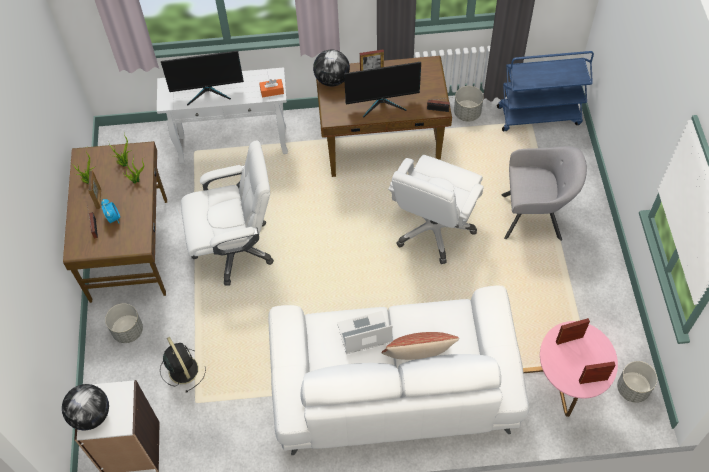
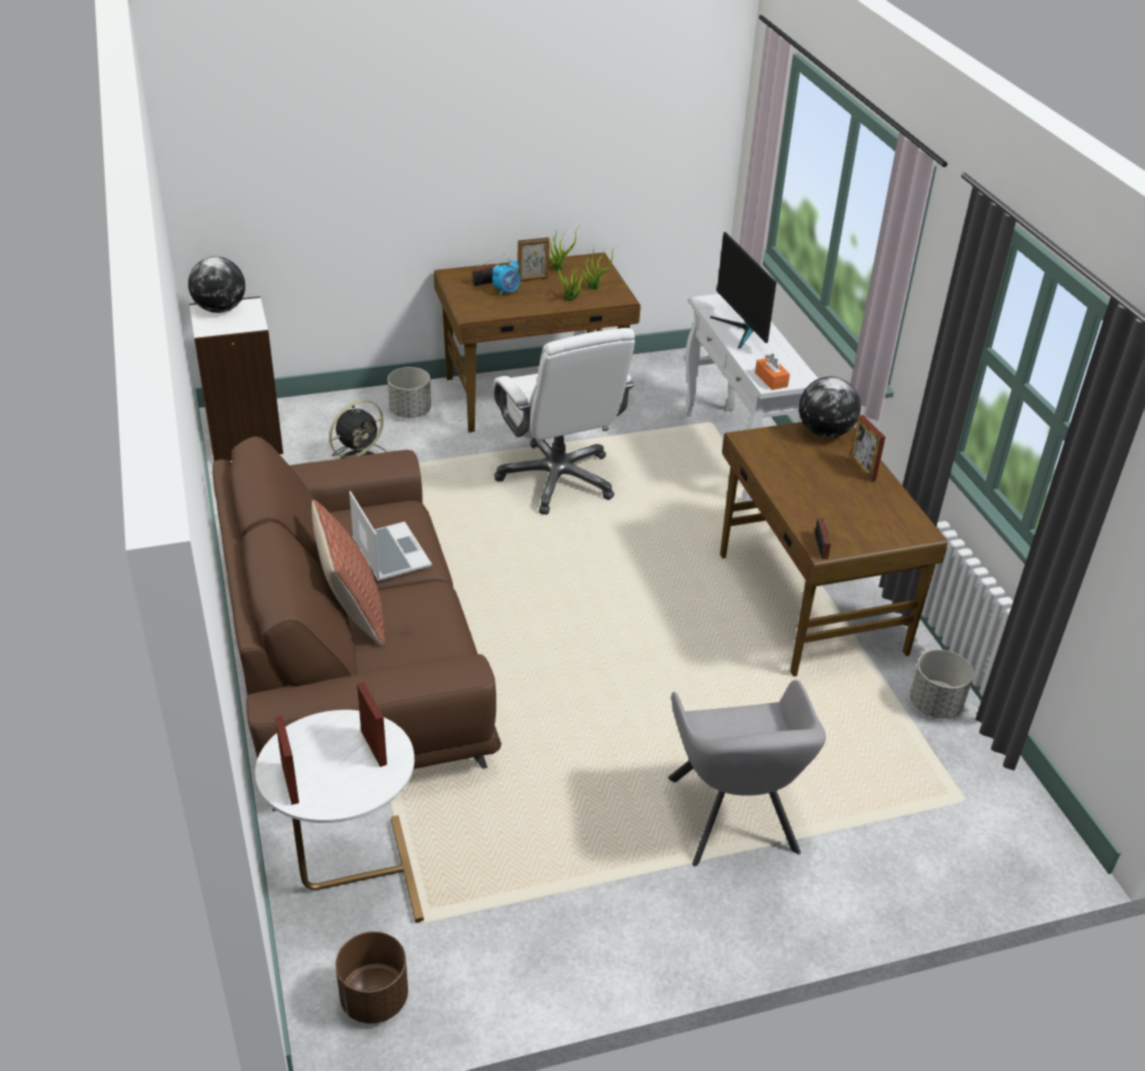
camera: 75 degrees right, 20 degrees down
(382, 103) = (802, 485): monitor -> none
(393, 385) = (352, 660): white sofa -> brown sofa
(434, 229) = (659, 681): white office chair -> none
(539, 115) = (989, 814): blue cart -> none
(561, 395) = (351, 881): pink side table -> white side table
(632, 389) = (374, 998): grey planter -> brown planter

